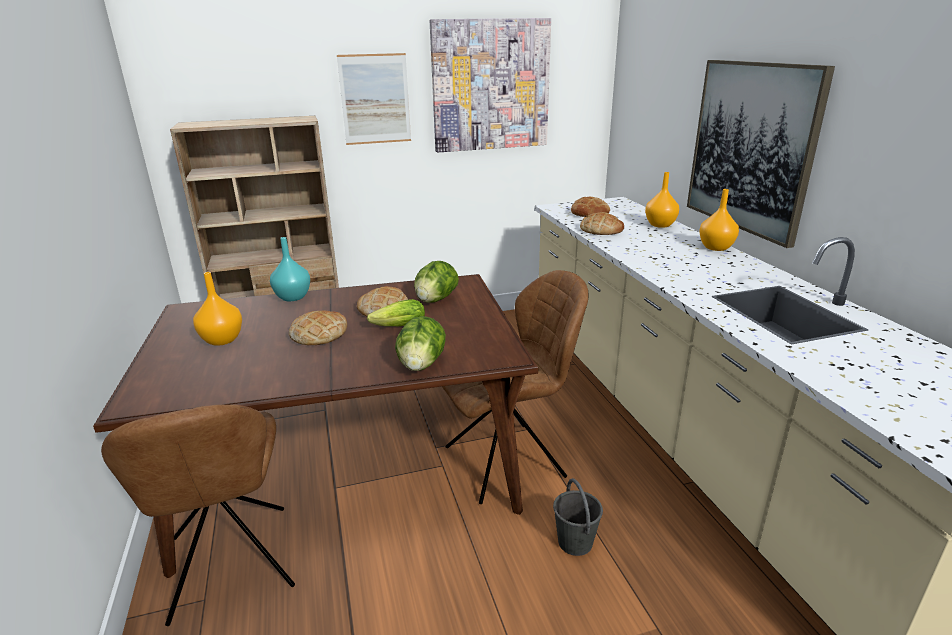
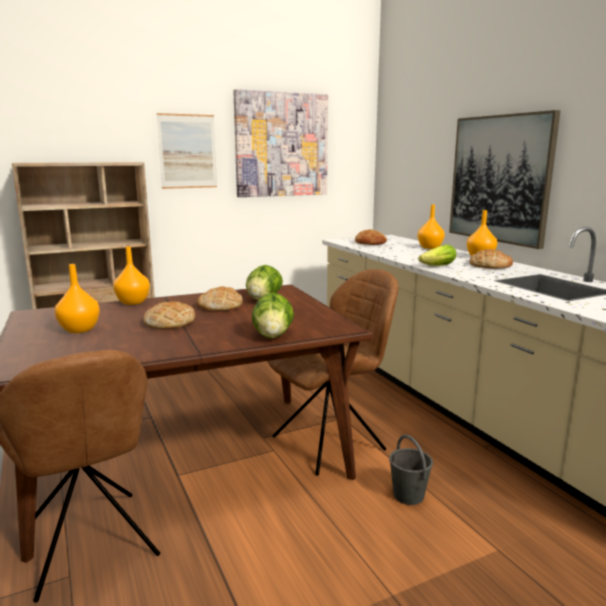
camera: 10 degrees left, 10 degrees down
(292, 297) = (132, 302): turquoise vase -> orange vase
(396, 327) = (238, 316): lettuce -> lettuce (435, 266)
(601, 230) = (385, 251): bread -> bread (489, 265)

